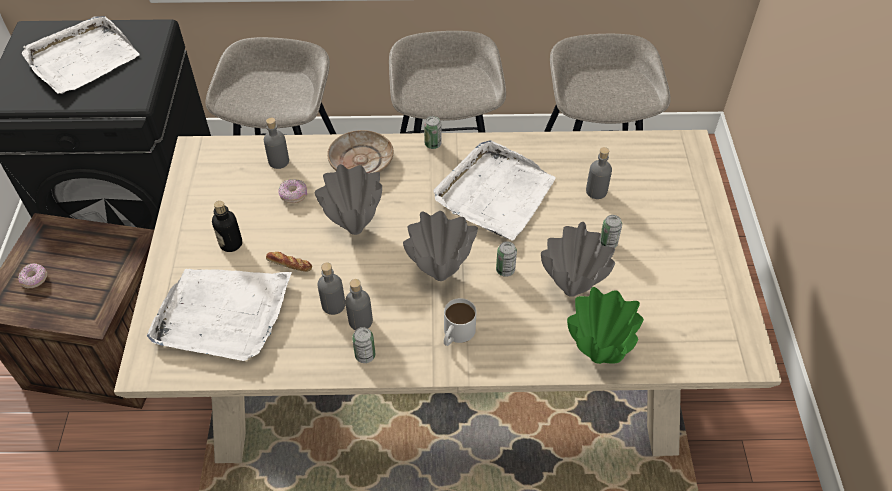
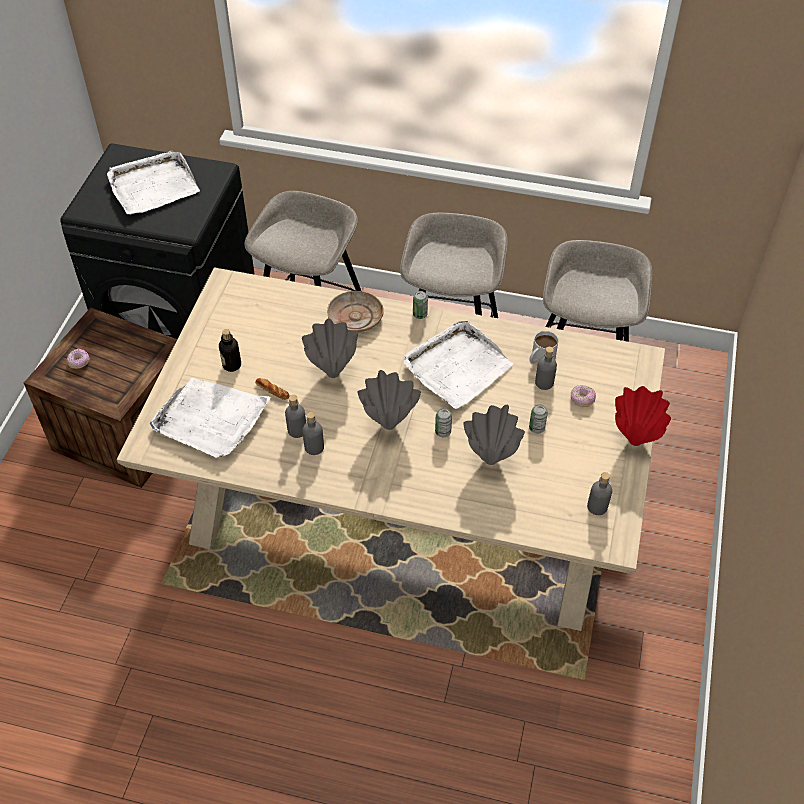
camera: 15 degrees right, 0 degrees up
(279, 161) = (288, 304): grey bottle -> grey bottle (597, 507)
(293, 195) = (292, 336): donut -> donut (582, 400)
(365, 355) = (309, 474): can -> none
(456, 334) = (385, 474): white mug -> white mug (540, 358)
(597, 355) = (492, 514): green vase -> none
(717, 233) = (634, 440): none -> red vase

